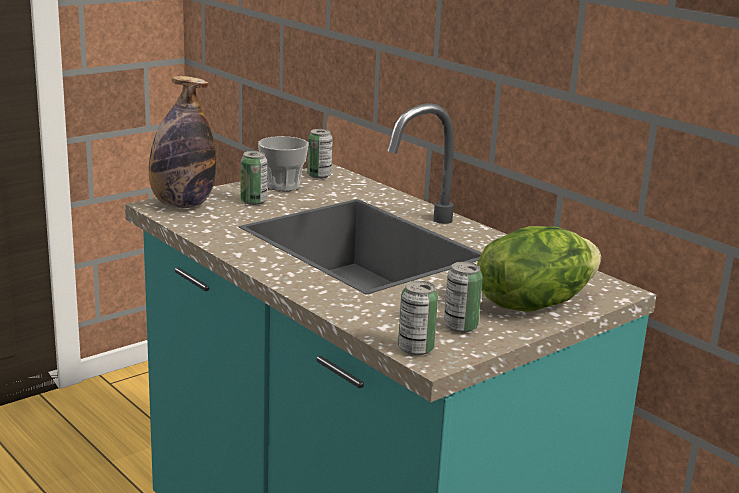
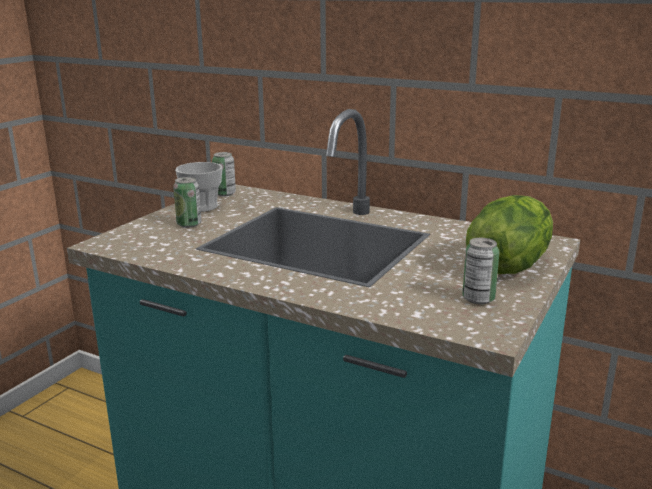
camera: 20 degrees left, 0 degrees up
(182, 205) = (125, 239): bottle -> none
(415, 349) = (467, 328): can -> none

